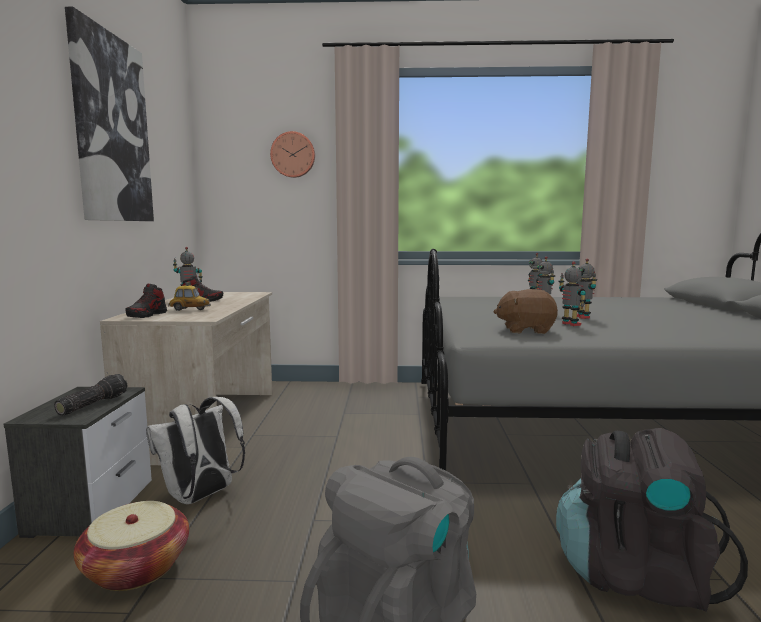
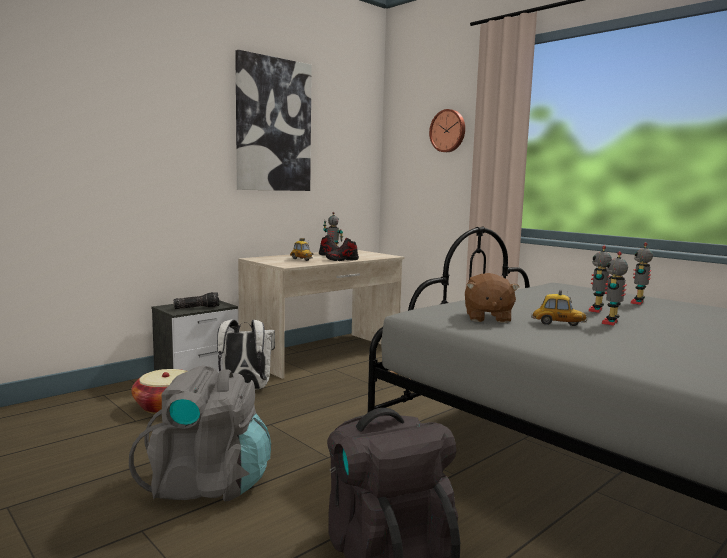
camera: 45 degrees right, 0 degrees up
(147, 315) = (268, 259): shoe -> shoe (342, 260)
(525, 330) = (487, 318): brown plush toy -> brown plush toy turned 135 degrees counterclockwise
(570, 324) = (558, 324): toy robot -> toy car

